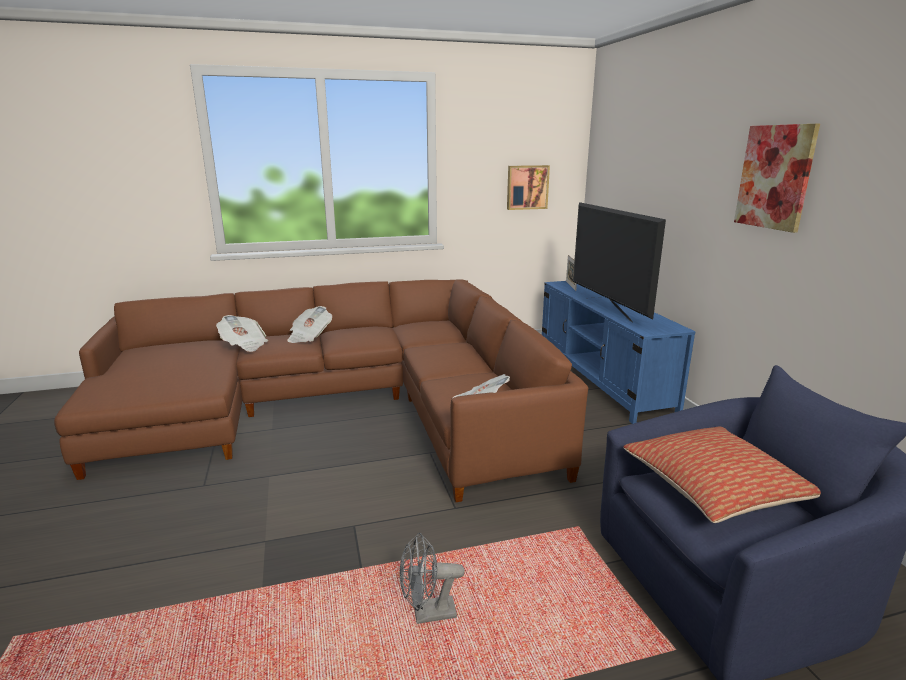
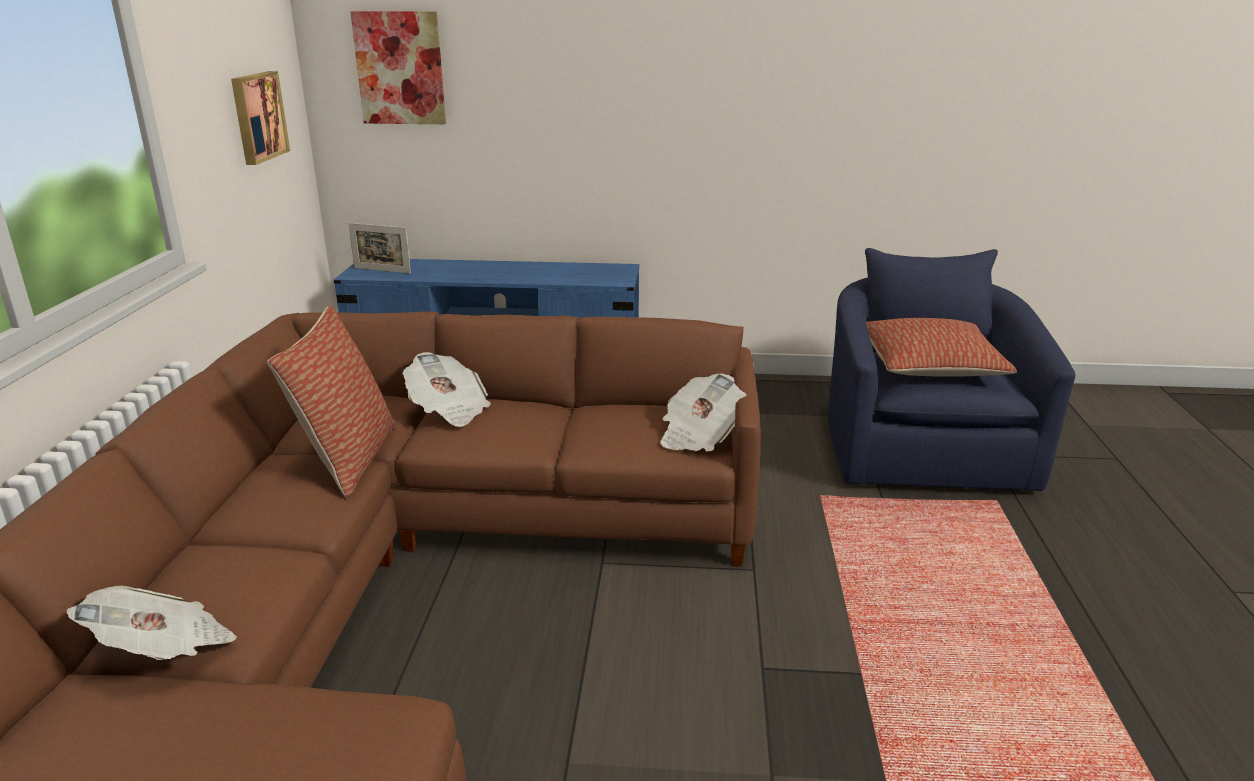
camera: 70 degrees left, 5 degrees up
(309, 336) = (228, 547): newspaper -> newspaper (449, 409)
(392, 338) = (348, 459): none -> pillow
(427, 614) = (947, 630): grey fan -> none
(608, 309) = (517, 277): television -> none
(775, 177) = (716, 65): picture -> picture (400, 68)

